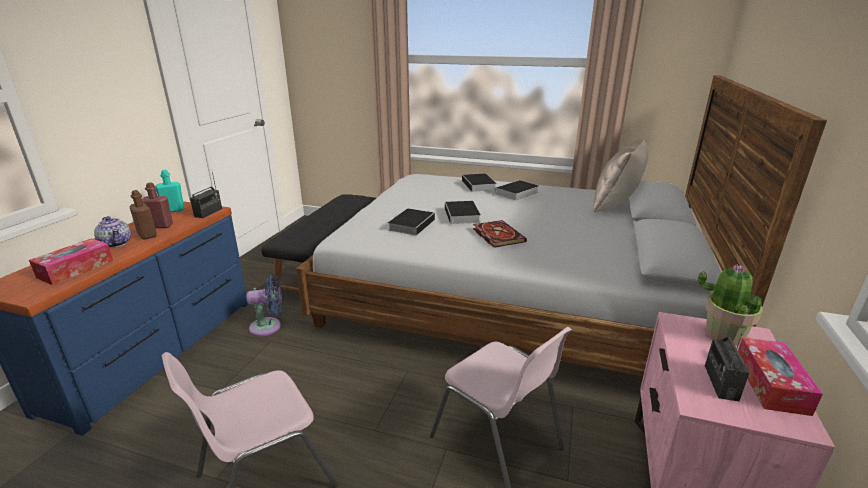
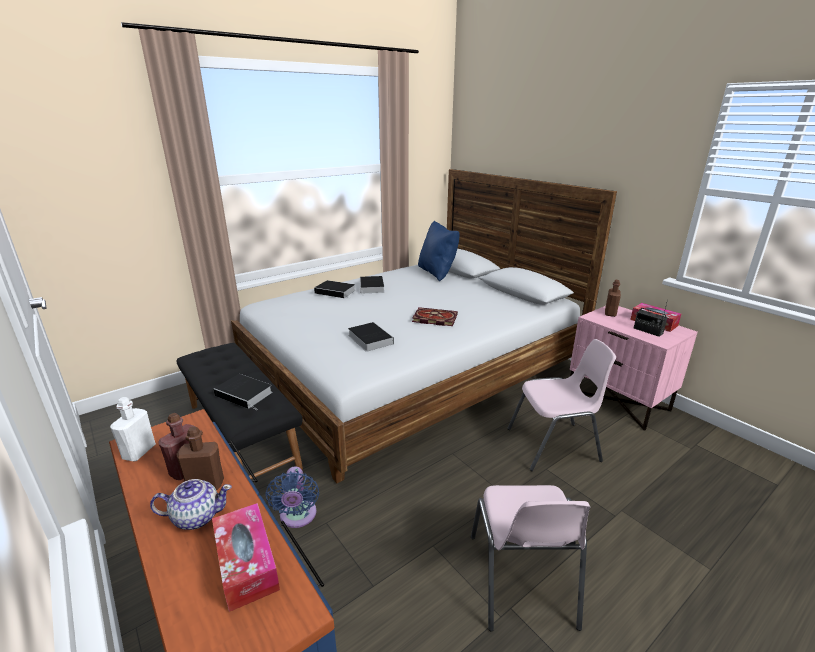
camera: 55 degrees left, 0 degrees up
(173, 210) = (139, 452): turquoise bottle -> white bottle
(208, 212) = (198, 426): radio -> none
(269, 327) = (297, 517): blue fan -> blue fan turned 150 degrees clockwise
(462, 216) = (383, 317): book -> book (245, 394)
(616, 205) = (437, 273): beige pillow -> blue pillow
(723, 335) = (610, 313): potted plant -> brown bottle

